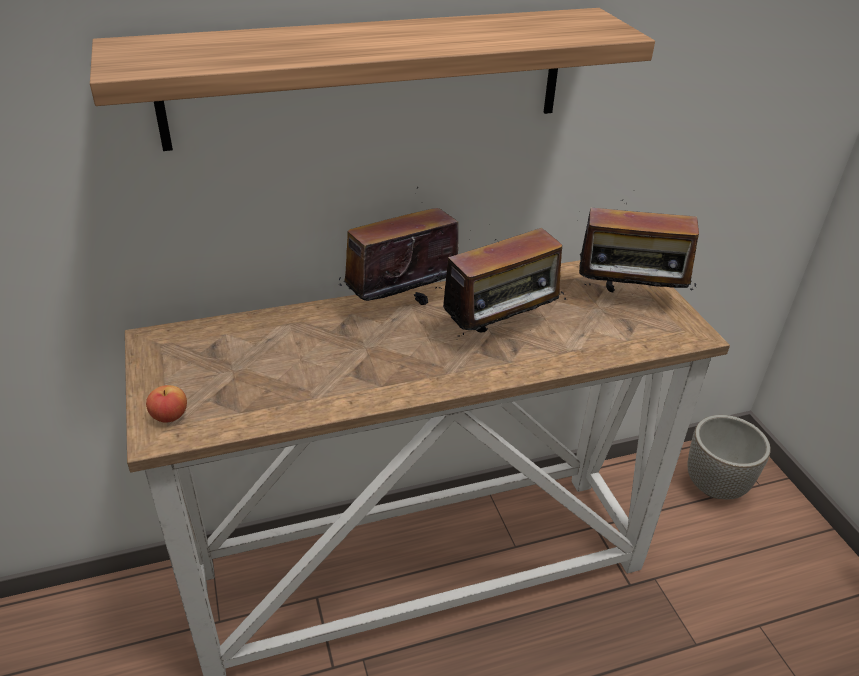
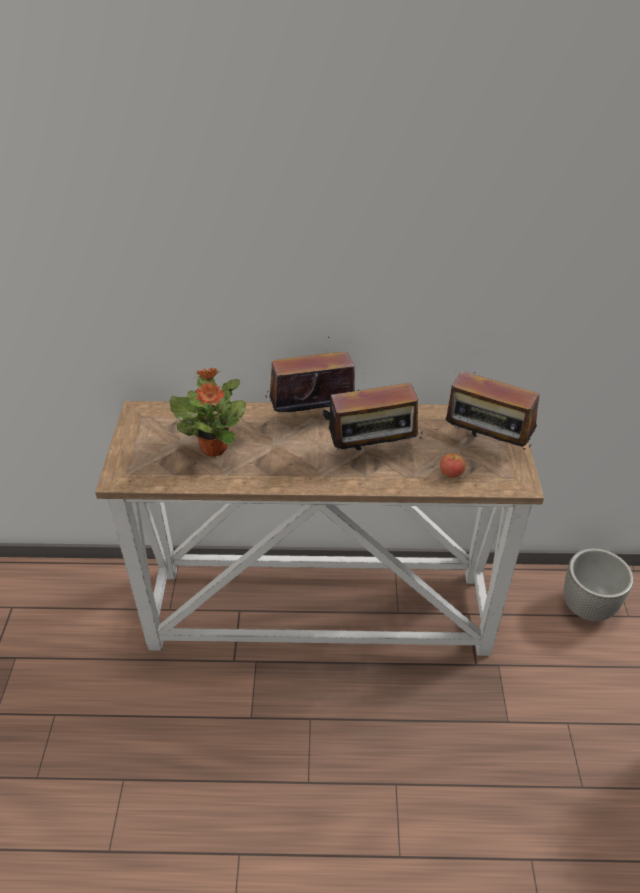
camera: 20 degrees right, 5 degrees up
(169, 416) = (129, 467): apple -> apple (451, 473)
(286, 365) = (214, 447): none -> potted plant
(368, 77) = (296, 258): shelf -> none

